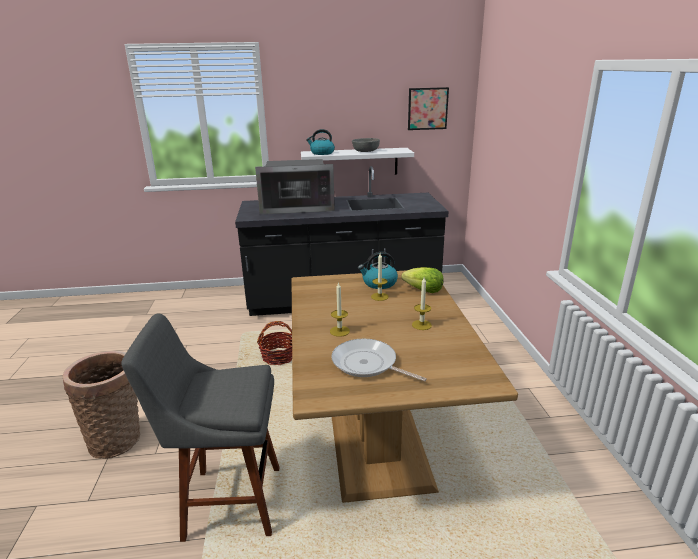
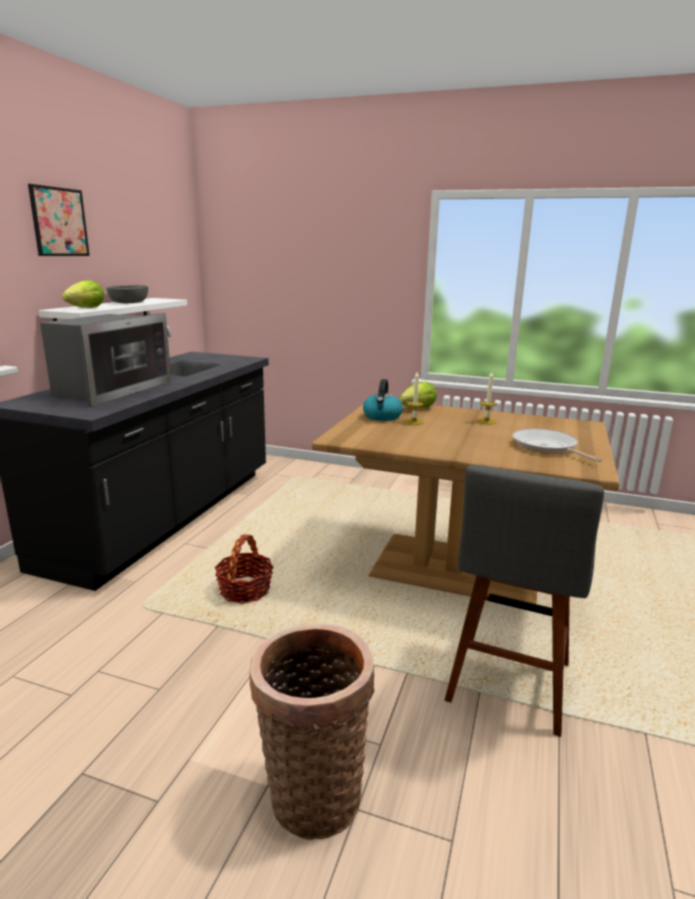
camera: 65 degrees left, 5 degrees down
(322, 153) = (86, 308): kettle -> lettuce
(339, 331) = (476, 445): candle -> none
(367, 364) = (547, 447): frying pan -> frying pan turned 90 degrees clockwise
(427, 108) = (164, 247): picture -> picture (59, 222)

